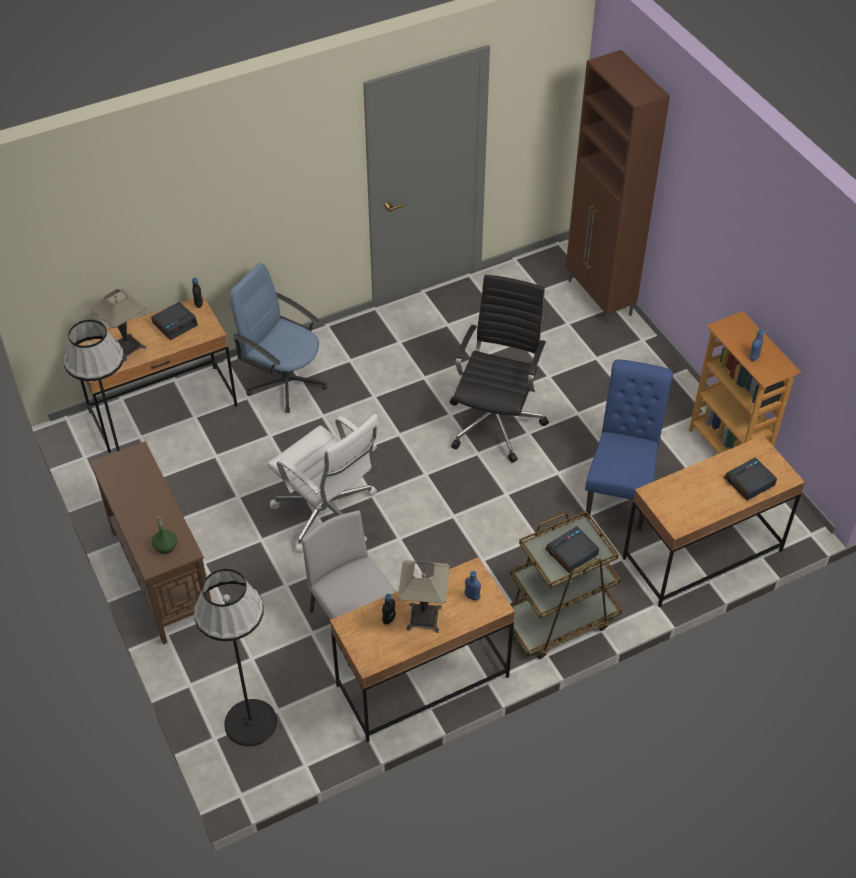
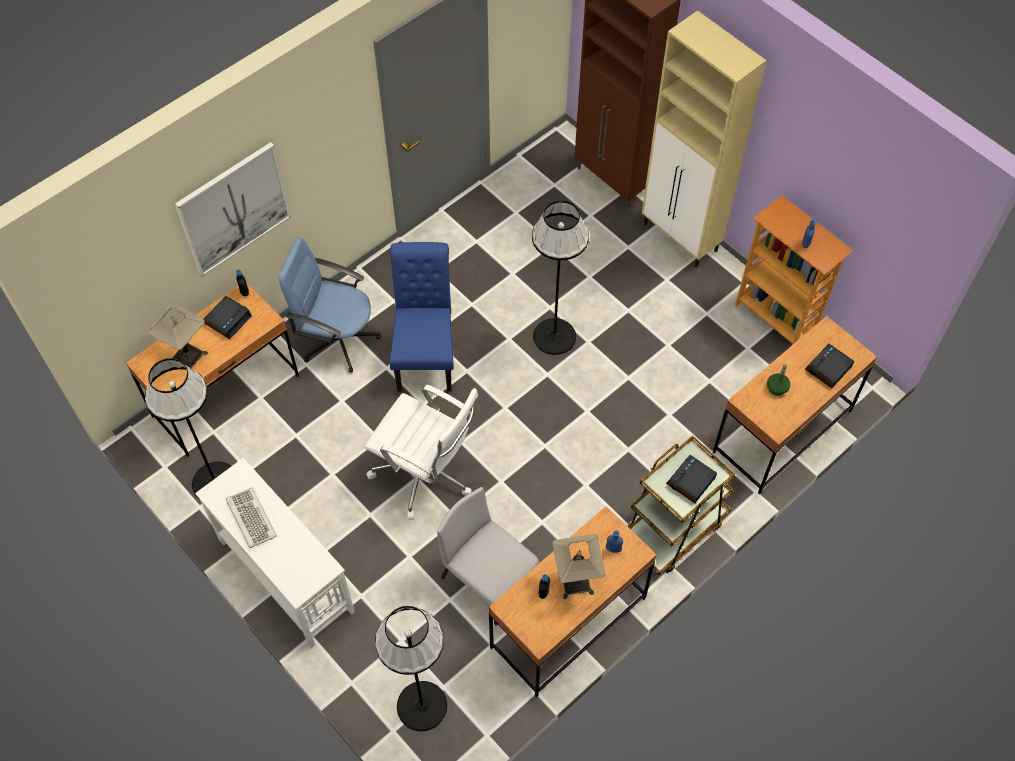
camera: 15 degrees left, 10 degrees up
(132, 493) = (250, 518): none -> keyboard
(162, 574) = (286, 574): brown console table -> white console table
(165, 546) = (303, 568): green bottle -> green bottle (776, 388)
(200, 214) = (234, 209): none -> picture
(496, 421) = (554, 336): black office chair -> black floor lamp
(620, 490) = (690, 382): blue chair -> blue chair (425, 355)
(652, 360) = (681, 238): none -> beige cabinet

